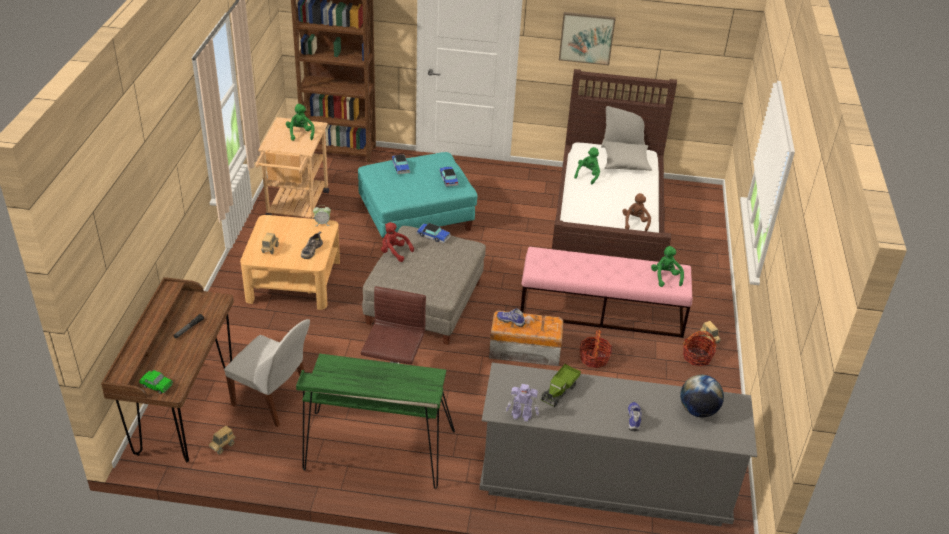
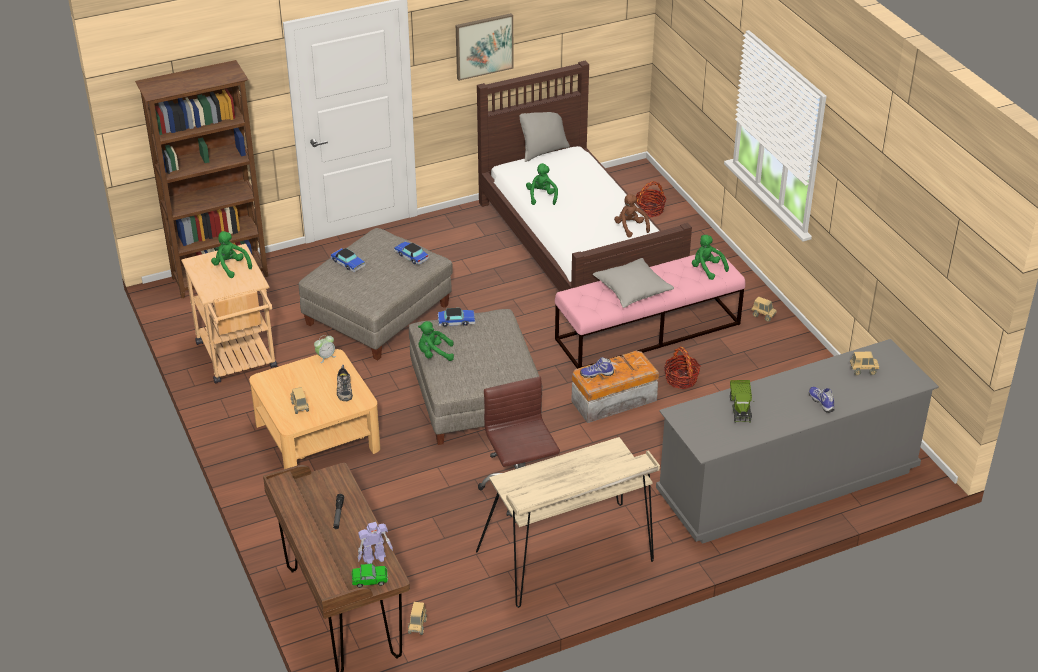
camera: 30 degrees left, 0 degrees up
(272, 400) = (421, 561): white chair -> none
(376, 452) = (569, 558): green desk -> beige desk
(394, 252) = (434, 354): red plush toy -> green plush toy
(416, 216) = (378, 314): turquoise ottoman -> grey ottoman
(522, 415) = (730, 443): toy robot -> toy robot (375, 557)
(625, 163) = (565, 169): grey pillow -> grey pillow (632, 290)
(697, 357) = (767, 336): basket -> basket (649, 210)
(698, 410) = (863, 371): globe -> toy truck

